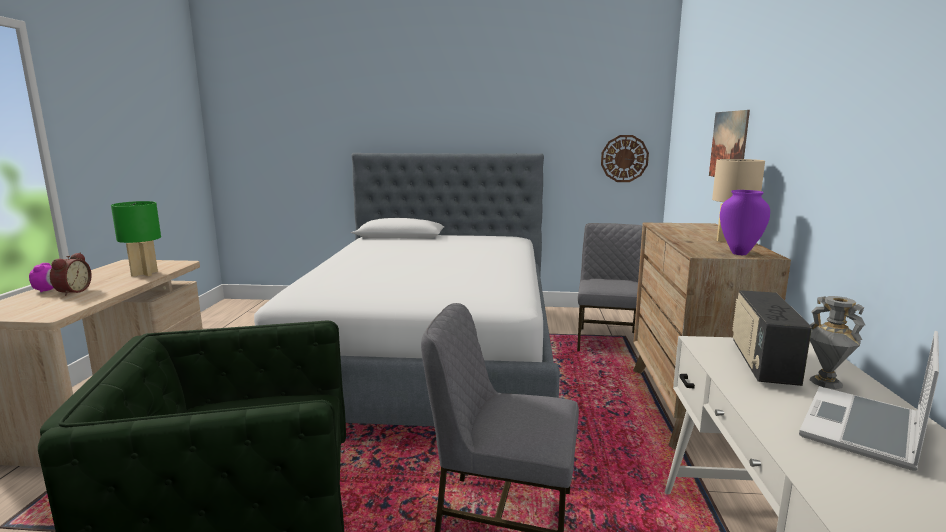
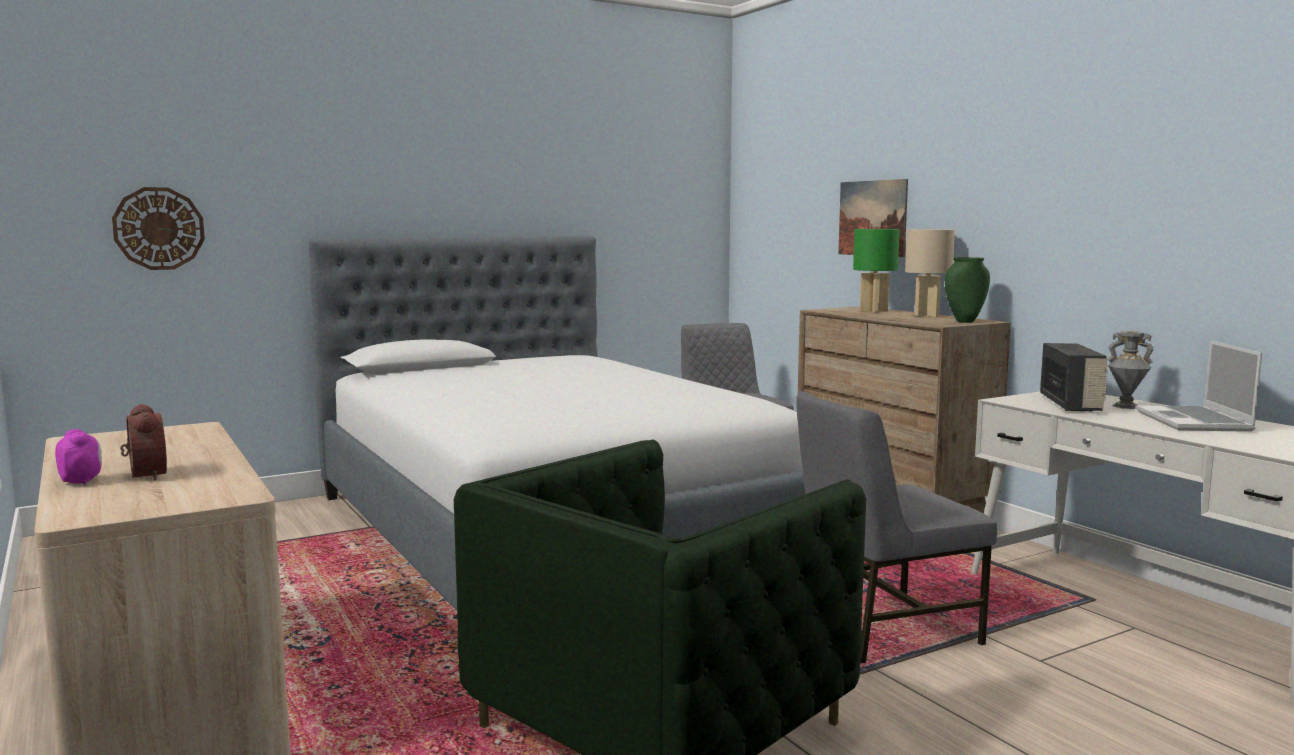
camera: 35 degrees left, 5 degrees down
(145, 274) = (187, 444): green table lamp -> green table lamp (874, 311)
(624, 158) = (683, 242): wall clock -> wall clock (159, 228)
(739, 253) = (964, 321): purple vase -> green vase
(762, 364) = (1071, 404): radio -> radio turned 150 degrees counterclockwise

